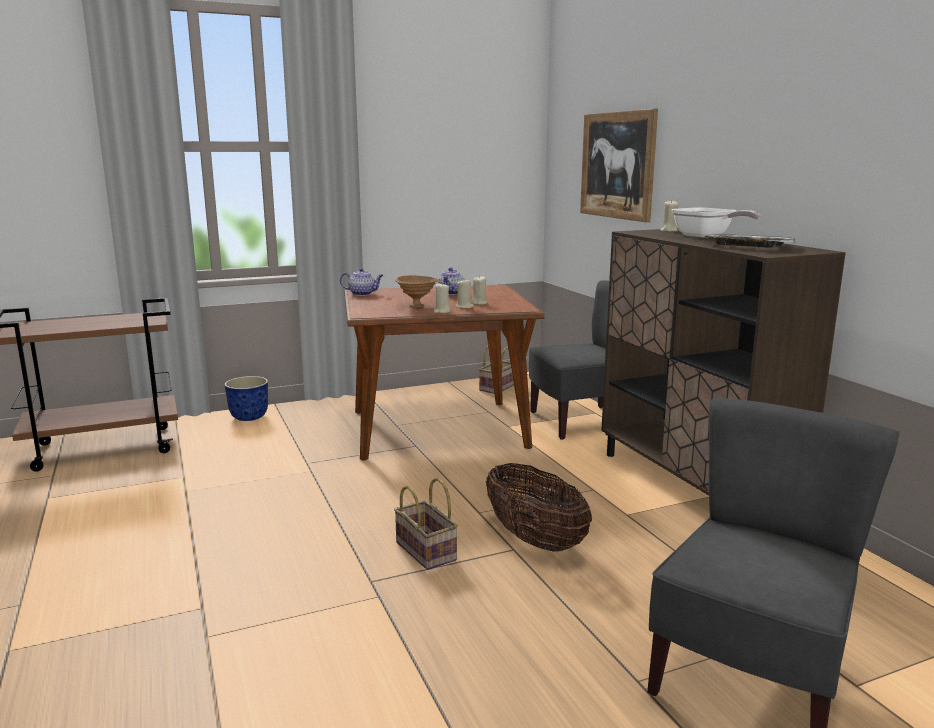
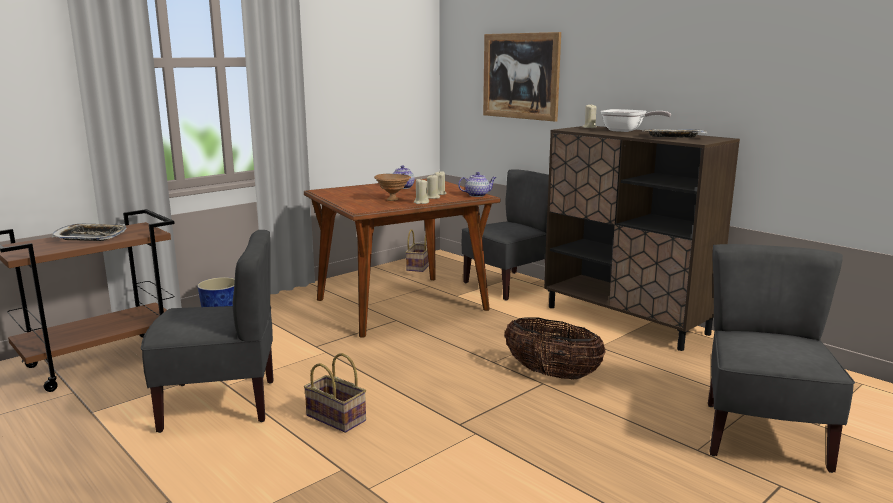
camera: 20 degrees left, 0 degrees up
(95, 321) = (91, 237): none -> tray
(160, 510) = (220, 404): none -> grey chair
(362, 294) = (328, 193): teapot -> teapot (477, 195)
(428, 551) = (482, 396): basket -> basket (338, 418)

